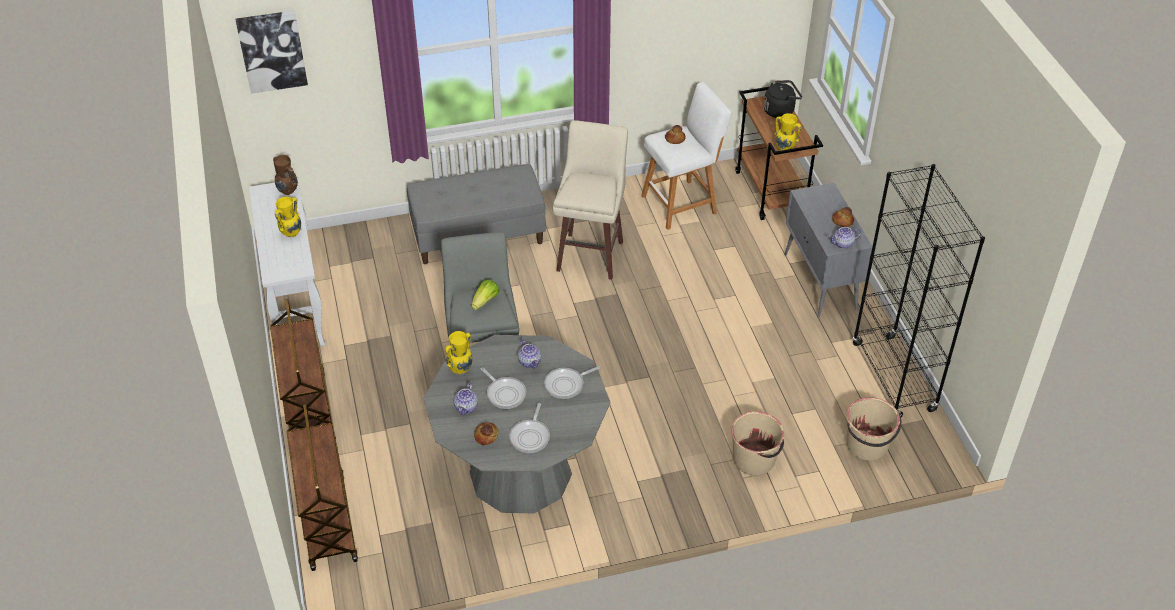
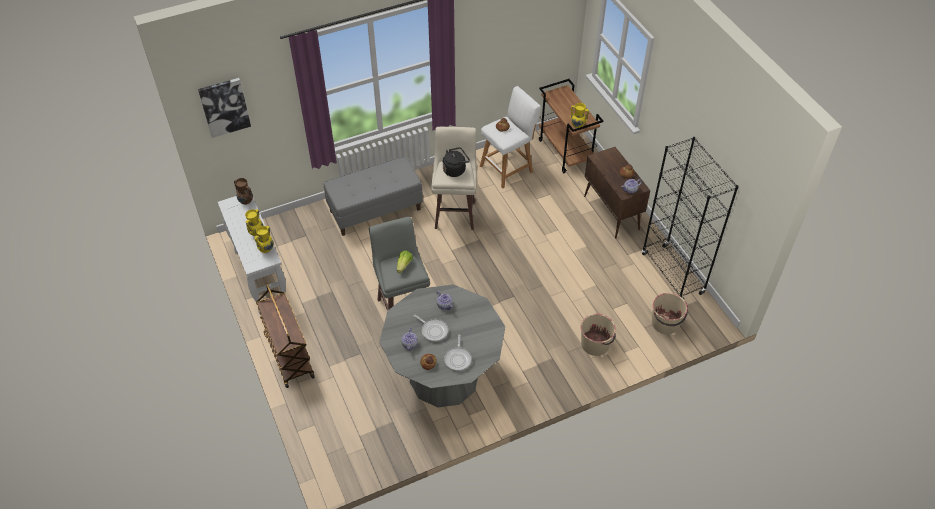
camera: 10 degrees left, 5 degrees up
(326, 521) = (321, 432): brown cart -> none
(461, 369) = (399, 317): yellow vase -> yellow vase (266, 249)
(566, 384) = (473, 318): frying pan -> none
(780, 110) = (568, 98): black kettle -> black kettle (455, 170)
(820, 282) = (611, 213): grey cabinet -> brown cabinet

